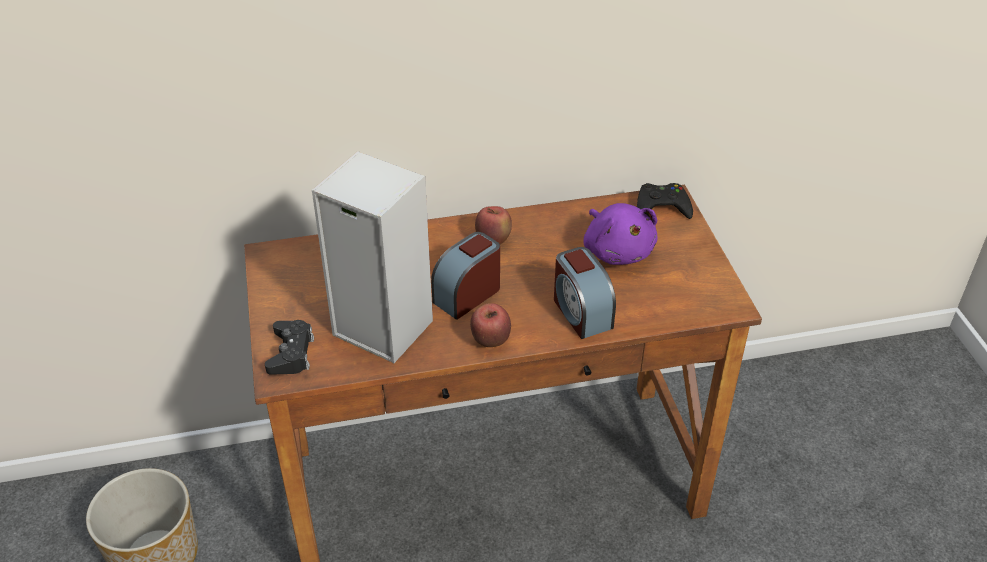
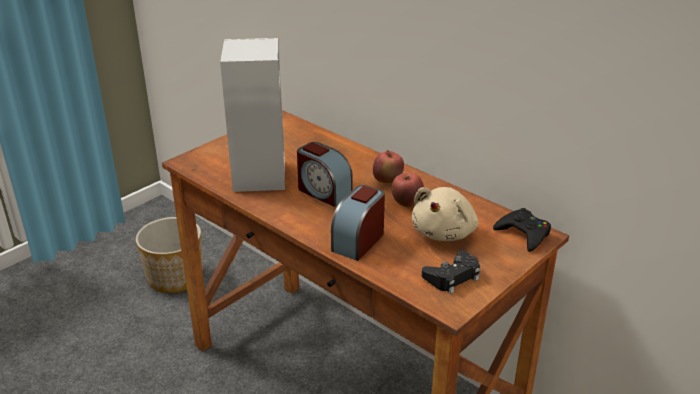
camera: 55 degrees right, 10 degrees down
(291, 353) = (207, 157): black game controller -> black game controller (452, 277)
(467, 294) = (323, 192): alarm clock -> alarm clock turned 150 degrees counterclockwise
(491, 341) = (289, 217): apple -> apple (407, 204)
(617, 250) = (445, 232): purple plush toy -> beige plush toy

